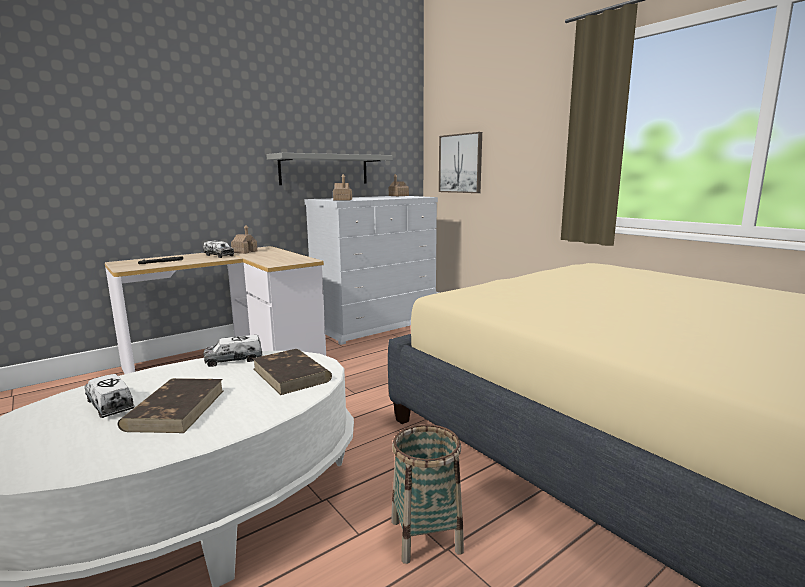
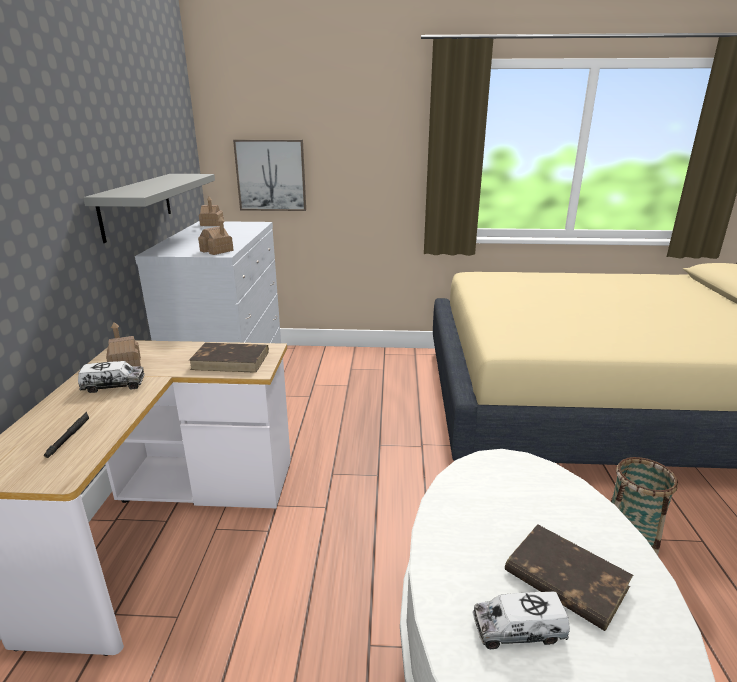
camera: 50 degrees left, 10 degrees up
(234, 360) = (446, 504): toy truck -> none
(291, 375) = (525, 484): brown book -> brown book (231, 360)

